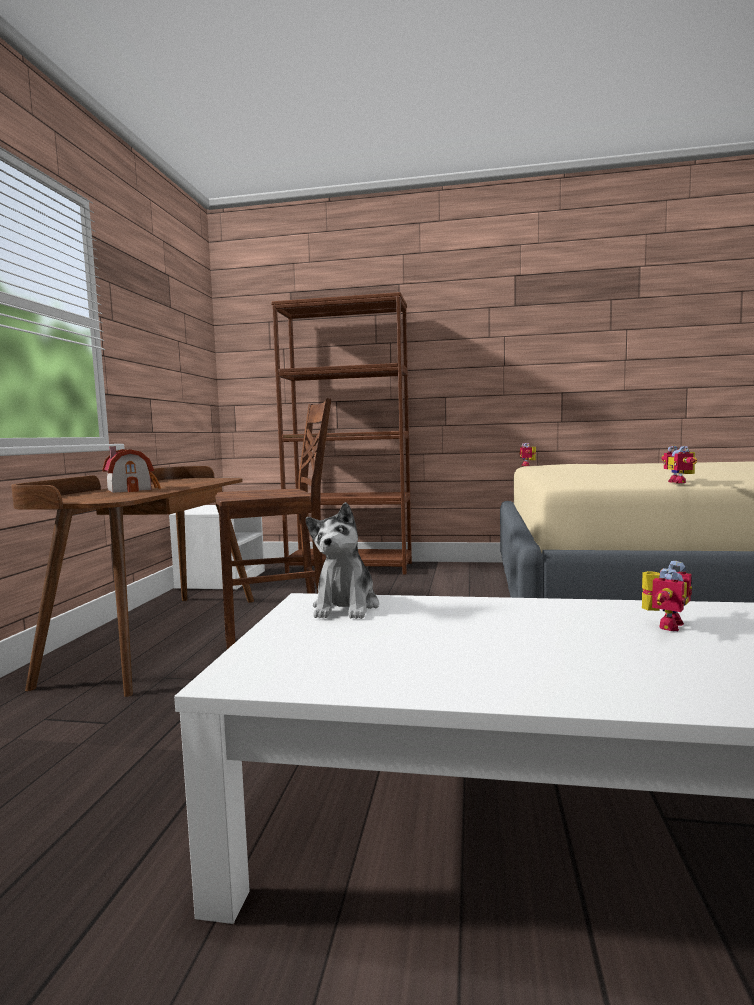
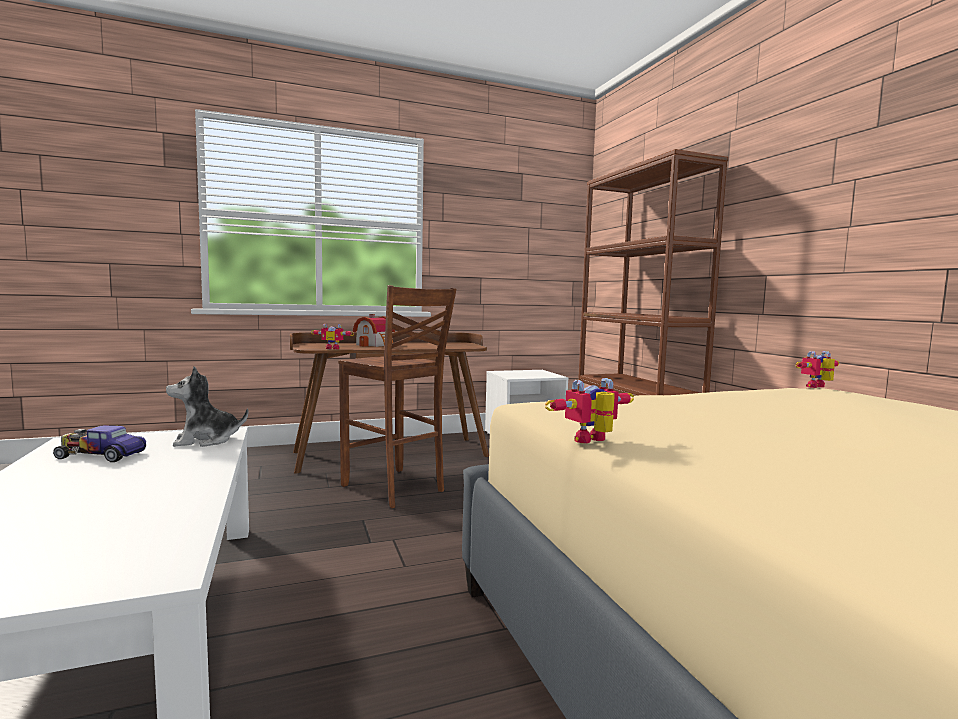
camera: 60 degrees right, 0 degrees up
(364, 651) = (100, 455): none -> toy car
(663, 624) = (124, 529): toy robot -> toy robot (333, 348)

